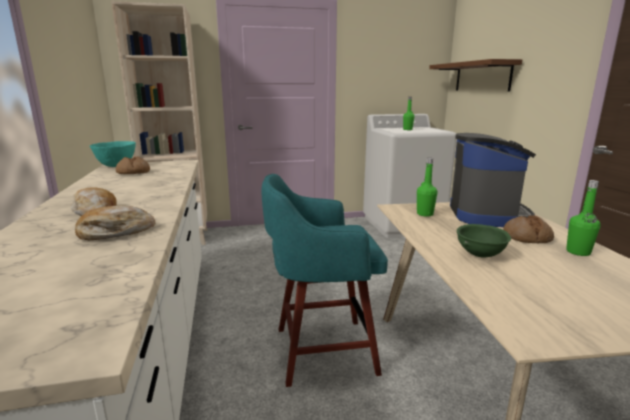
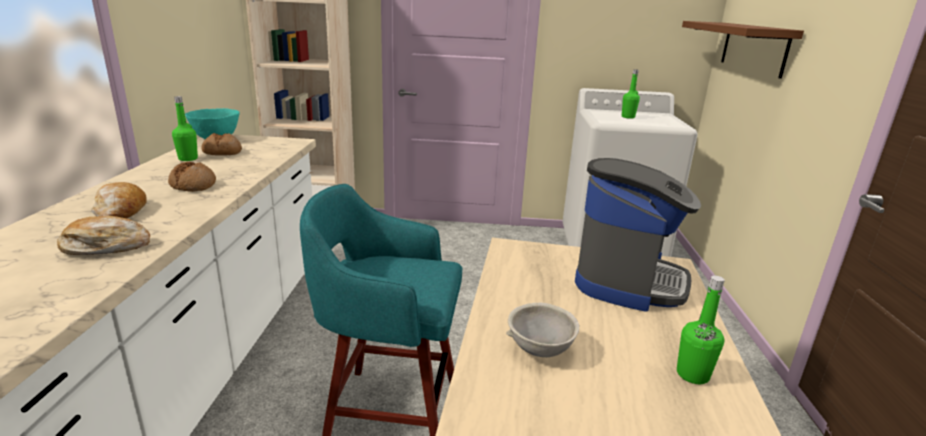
camera: 15 degrees right, 5 degrees up
(425, 214) = (539, 265): green bottle -> green bottle (188, 159)
(481, 255) = (540, 351): green bowl -> grey bowl
(527, 237) = (643, 332): bread -> bread (193, 185)

